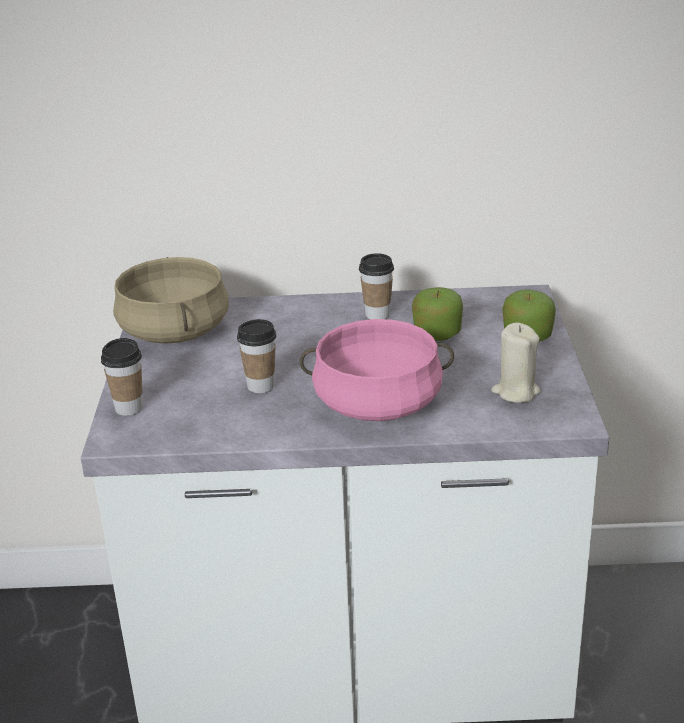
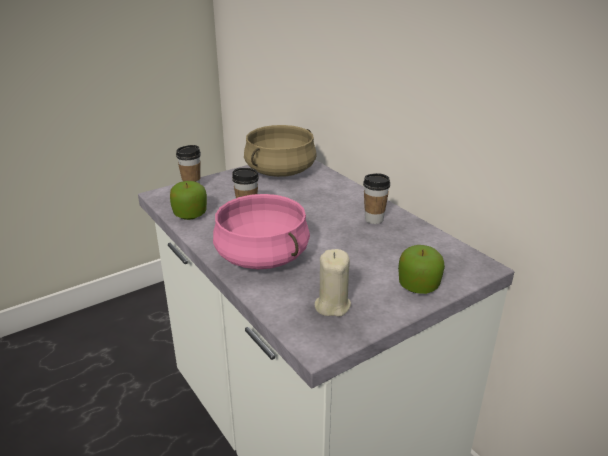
camera: 55 degrees right, 0 degrees up
(437, 333) = (376, 248): apple -> apple (190, 214)

